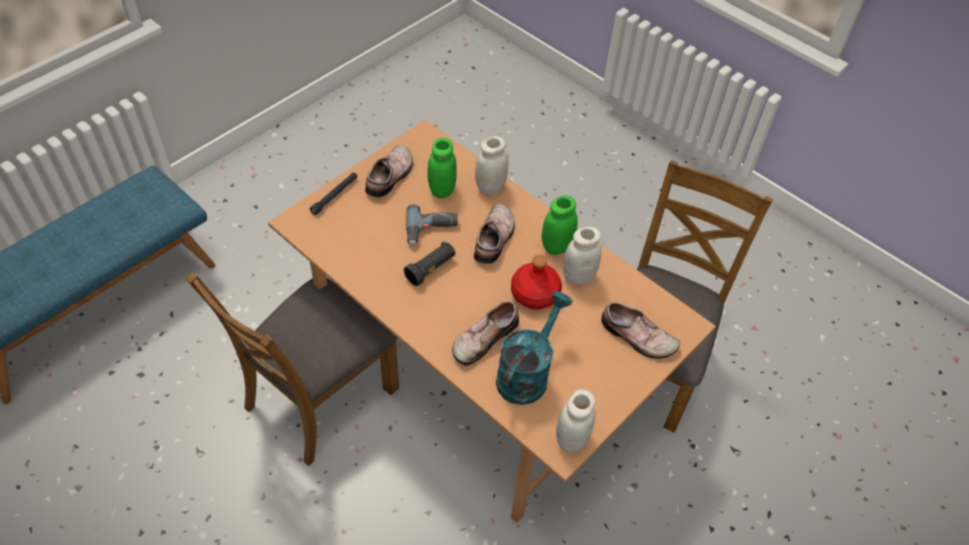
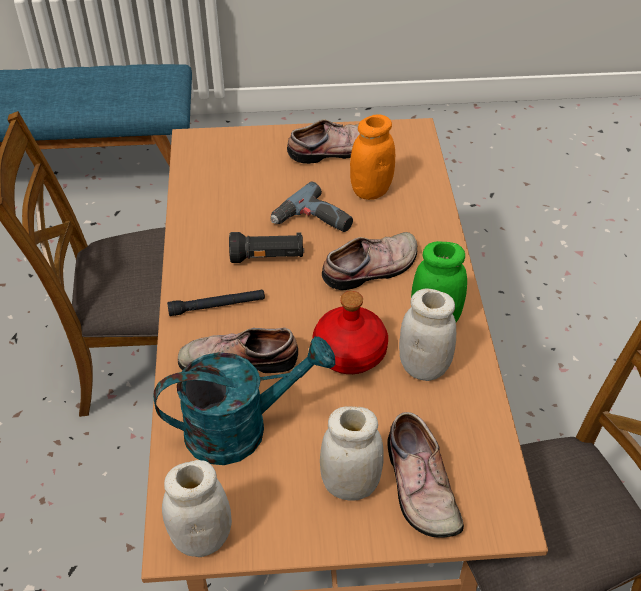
camera: 45 degrees right, 5 degrees down
(335, 195) = (258, 139): black flashlight -> black flashlight (217, 306)
(442, 190) = (370, 190): green jar -> orange jar
(490, 187) = (427, 217): white jar -> white jar (350, 485)

